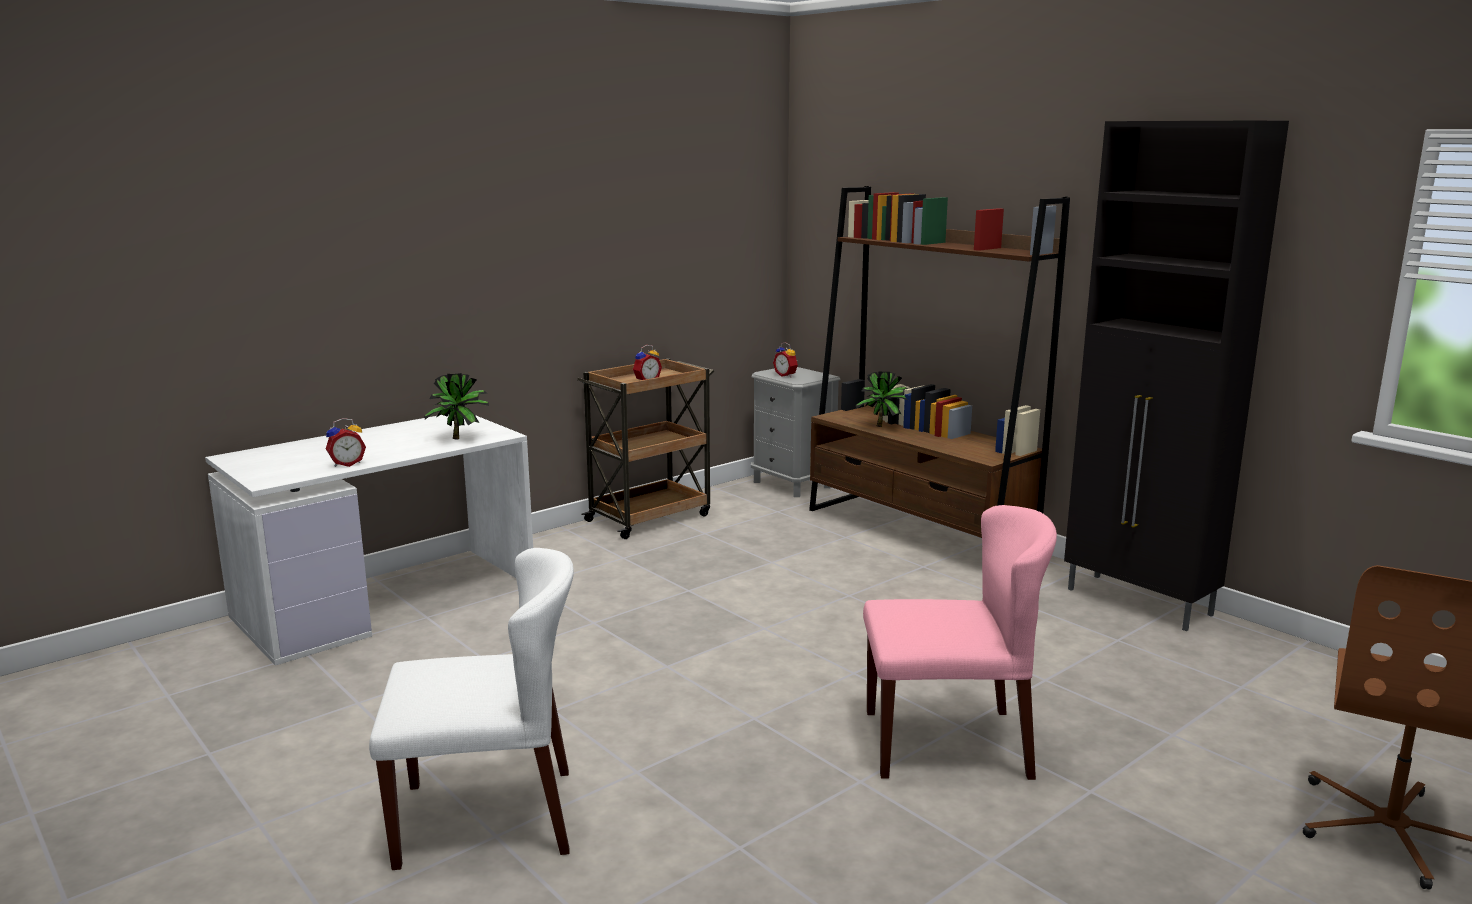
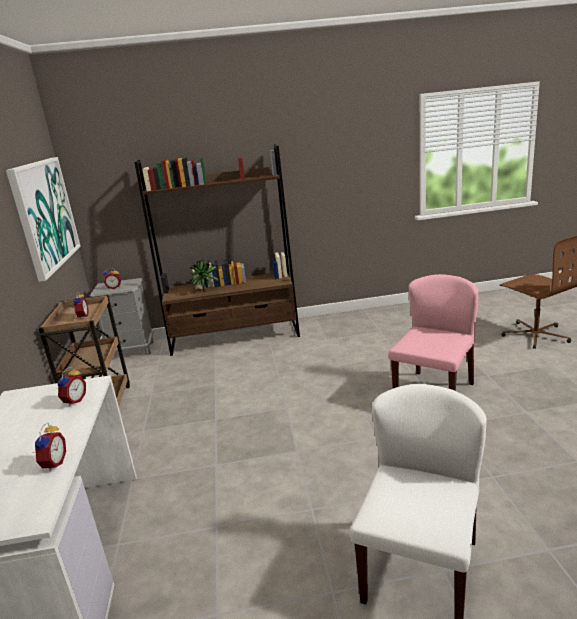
camera: 55 degrees left, 5 degrees up
(461, 438) = (74, 401): potted plant -> alarm clock
(699, 238) = (45, 214): none -> picture
(1140, 603) = (355, 317): black cabinet -> none

